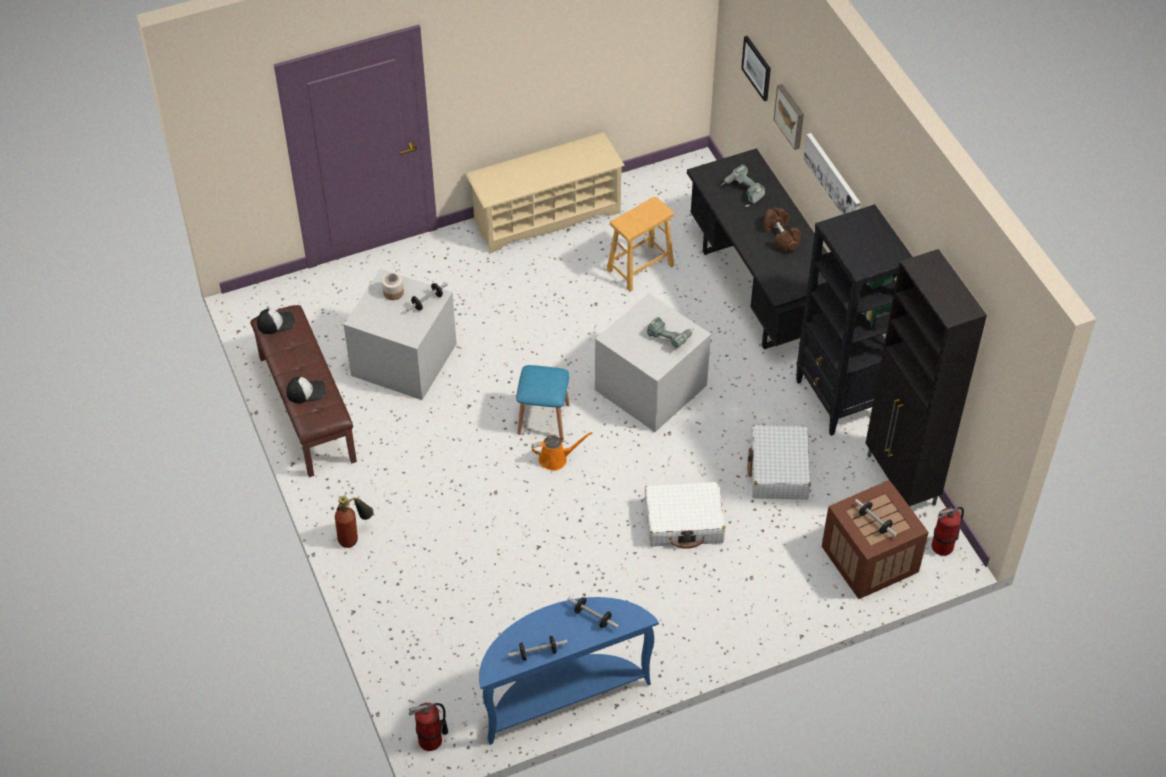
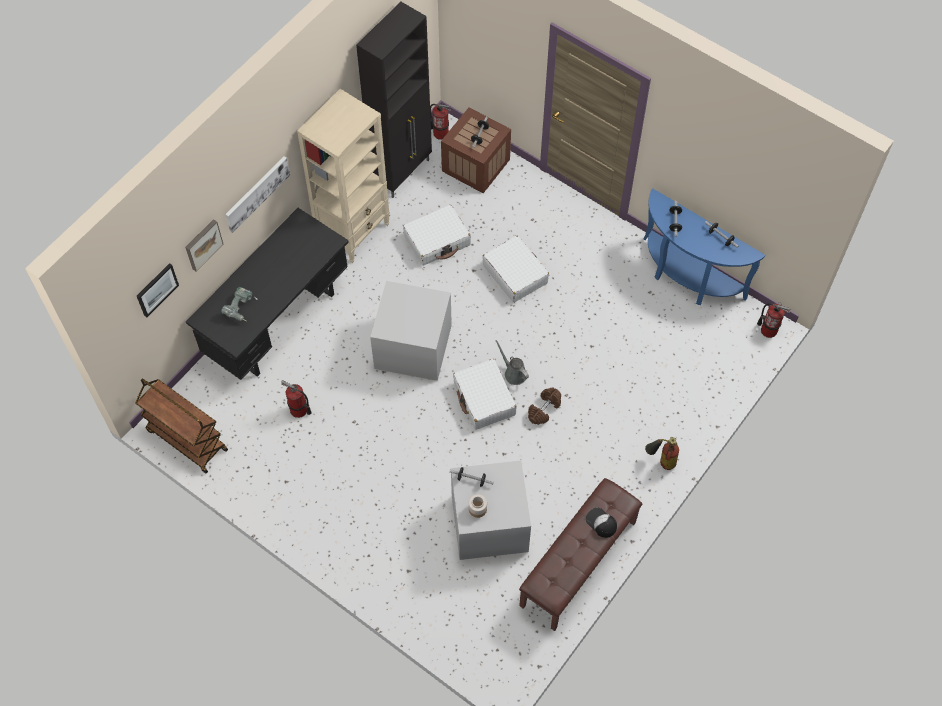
camera: 120 degrees left, 10 degrees up
(276, 322) = (552, 588): cap -> none
(543, 419) = (484, 399): blue stool -> white suitcase
(546, 216) = (280, 505): beige shoe rack -> none
(556, 459) = (513, 373): orange watering can -> grey watering can
(640, 267) = (298, 410): brown stool -> fire extinguisher
(666, 177) = (186, 440): none -> brown cart
(670, 337) = (405, 303): power drill -> none
(780, 236) = (275, 265): brown dumbbell -> brown dumbbell (544, 410)
(839, 400) = (354, 232): black bookcase -> beige bookcase

